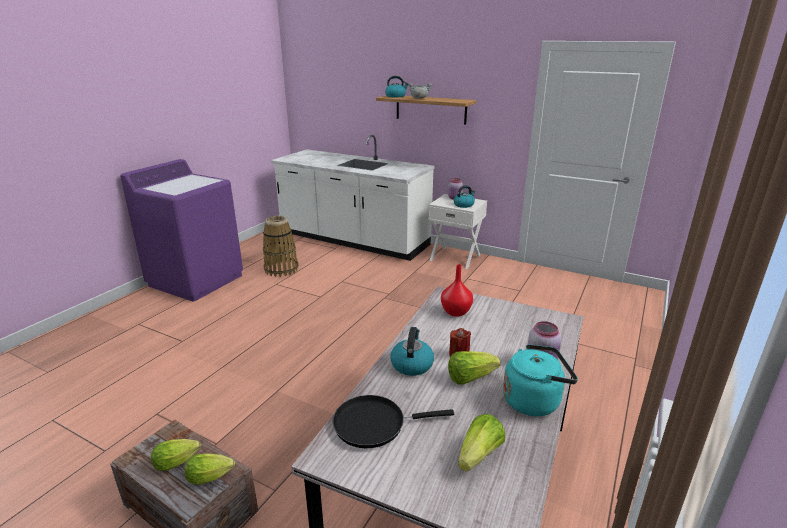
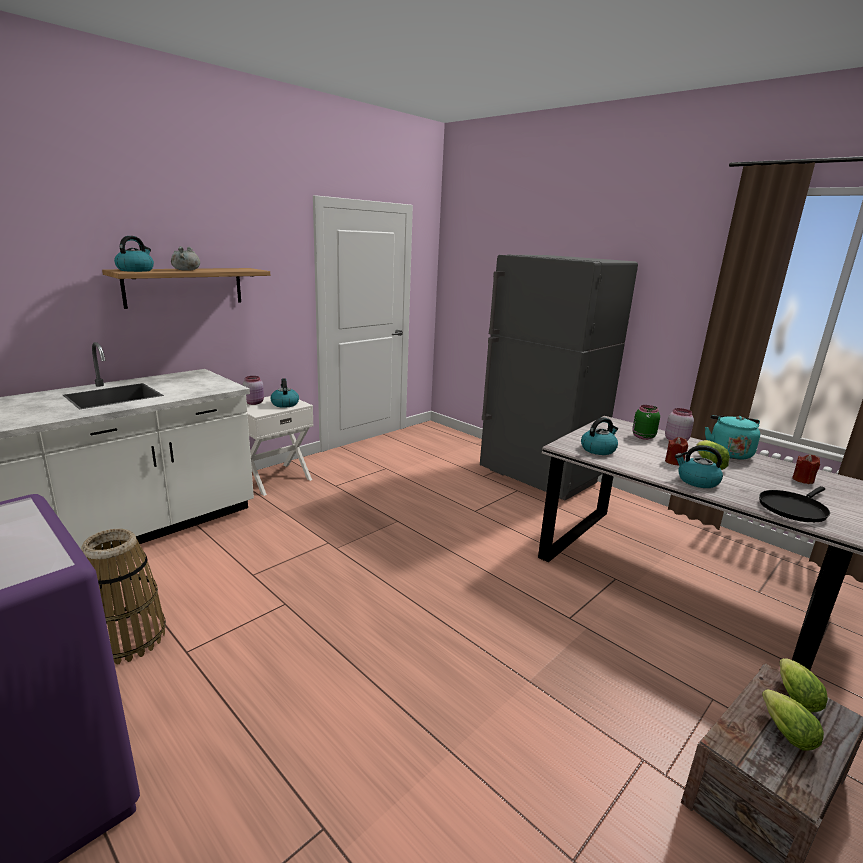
camera: 75 degrees left, 5 degrees down
(374, 424) = (793, 508): black frying pan -> black frying pan turned 45 degrees clockwise
(455, 311) = (598, 449): red vase -> kettle
(479, 455) = (803, 480): lettuce -> red candle
(527, 338) = (642, 437): none -> green jar
(601, 375) = (539, 478): none -> grey fridge

